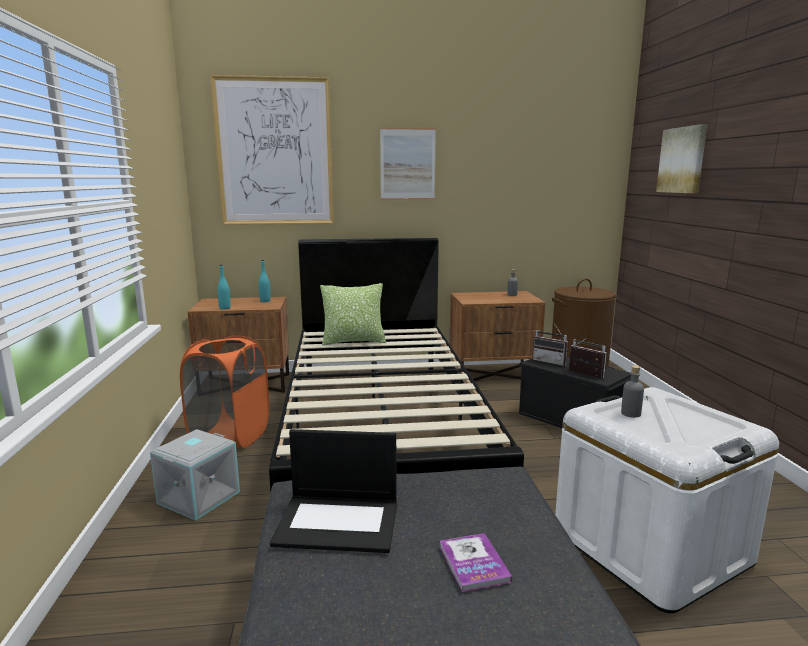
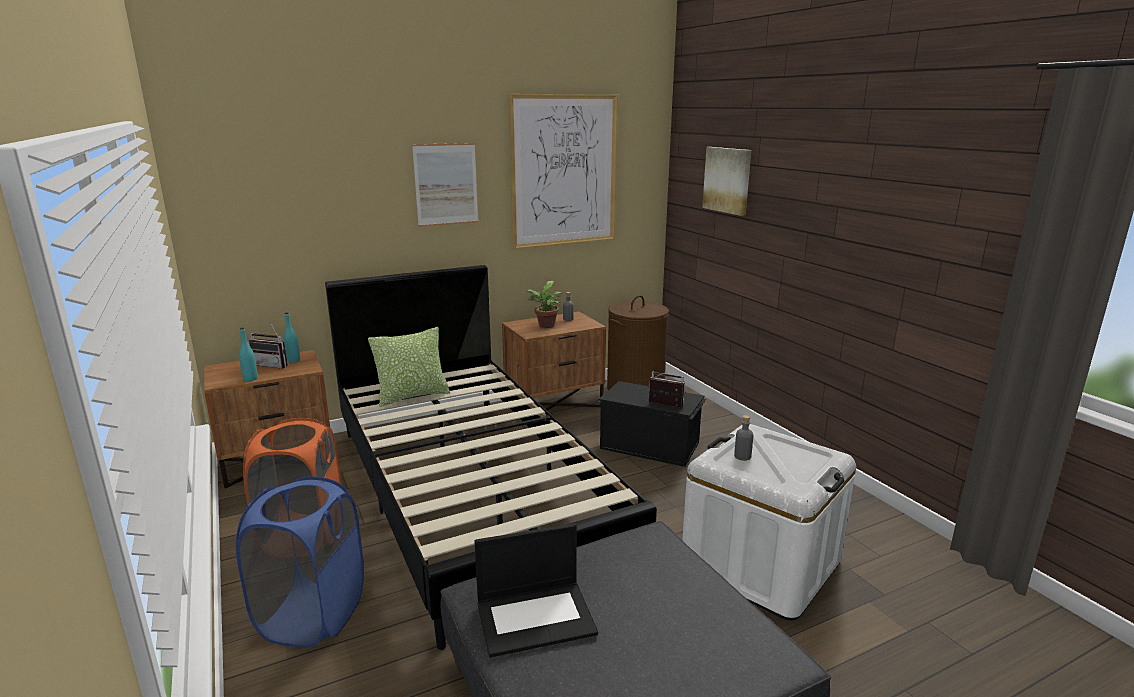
camera: 20 degrees left, 5 degrees up
(198, 497) = (312, 615): grey storage box -> blue laundry basket
(275, 152) = (285, 179): picture -> picture (564, 171)
(474, 563) = (669, 625): book -> none
(487, 297) = (545, 326): none -> potted plant
(551, 361) = (627, 393): radio -> radio (273, 365)

